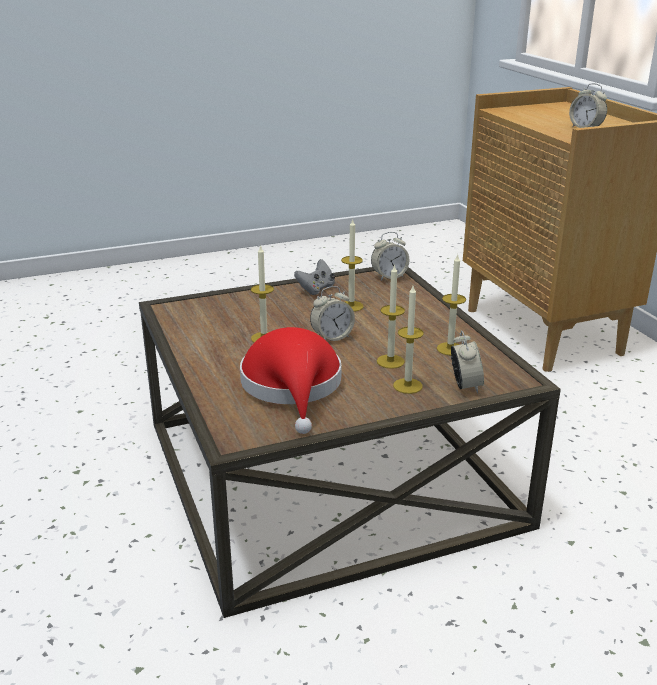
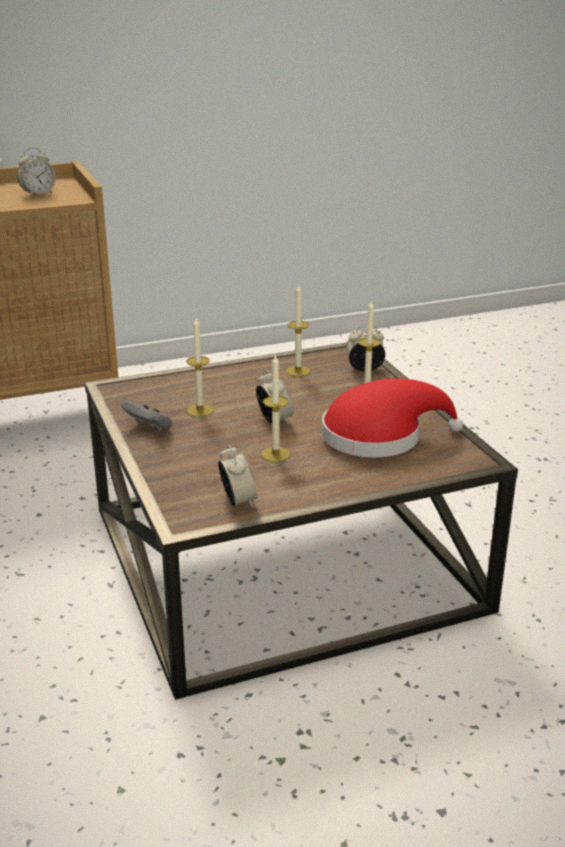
camera: 90 degrees left, 0 degrees up
(389, 277) = (127, 389): alarm clock -> alarm clock (238, 501)
(390, 361) = (323, 395): candle -> none

